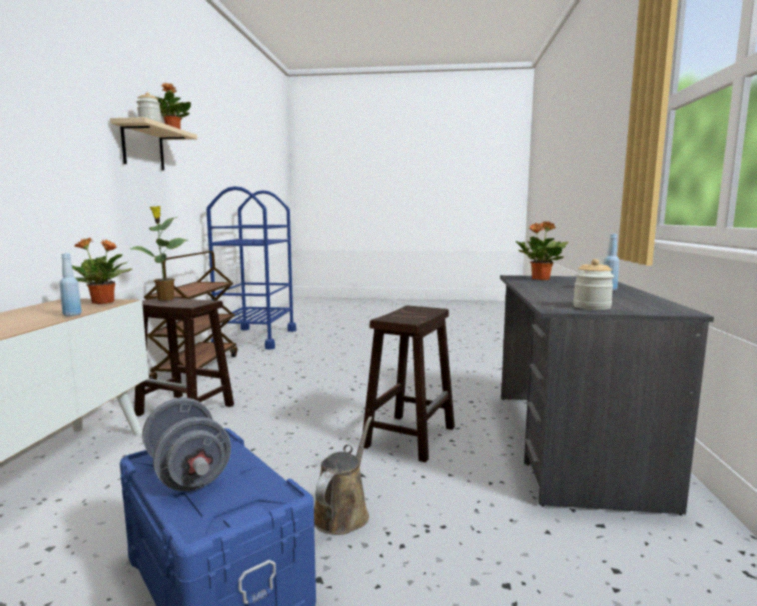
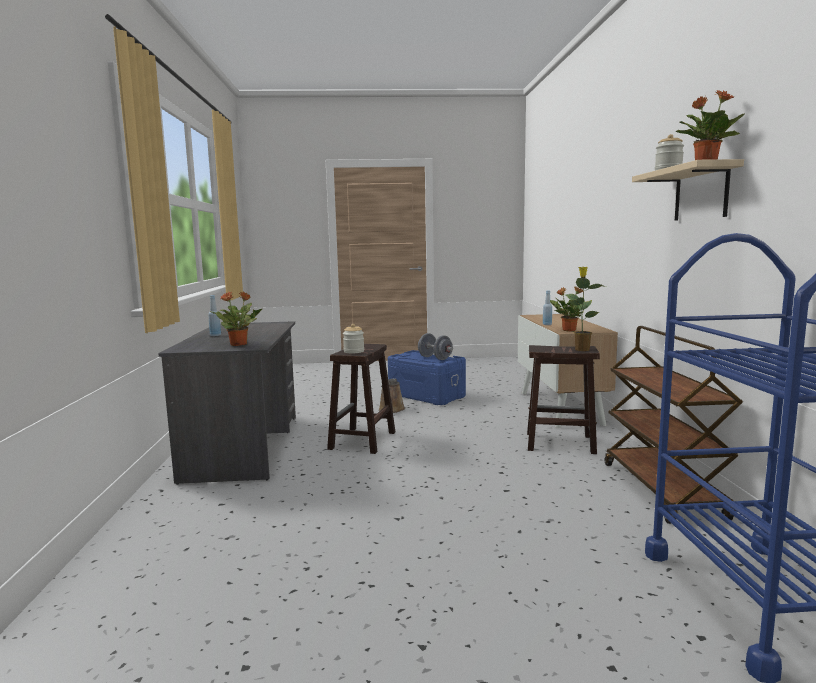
camera: 170 degrees right, 0 degrees up
(591, 307) = (263, 324): jar -> jar (354, 351)

